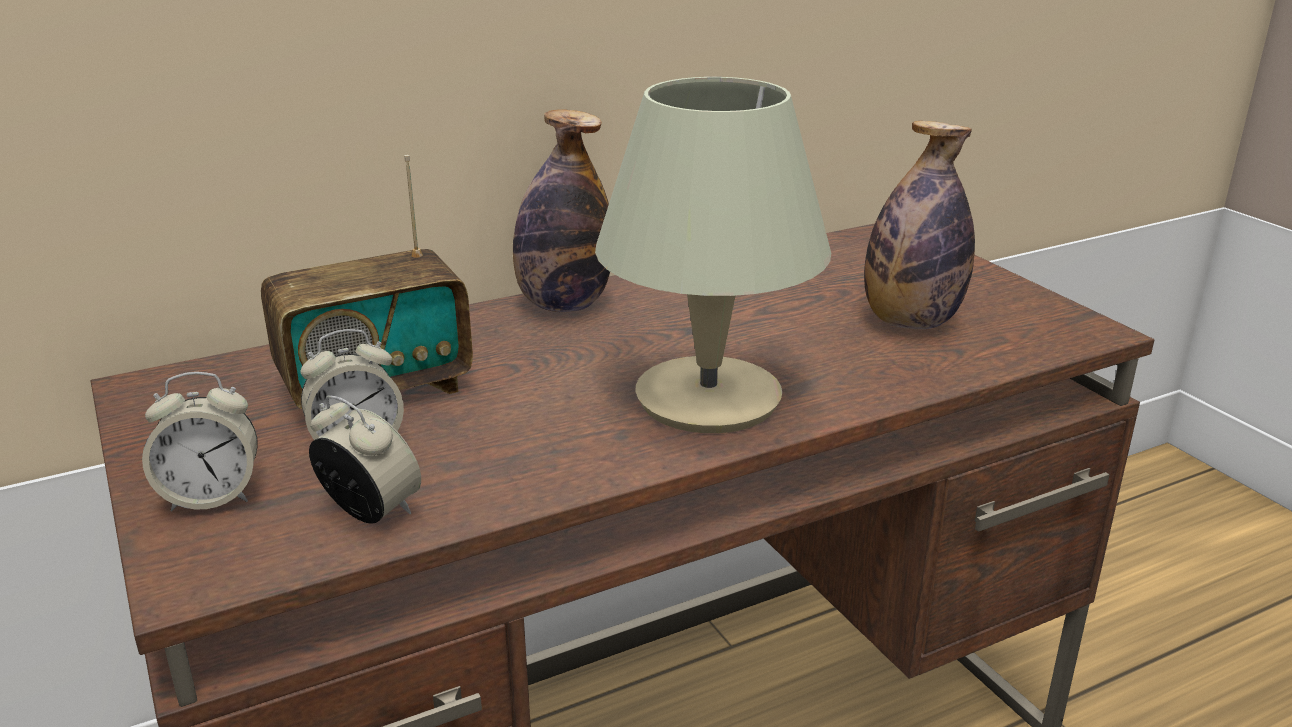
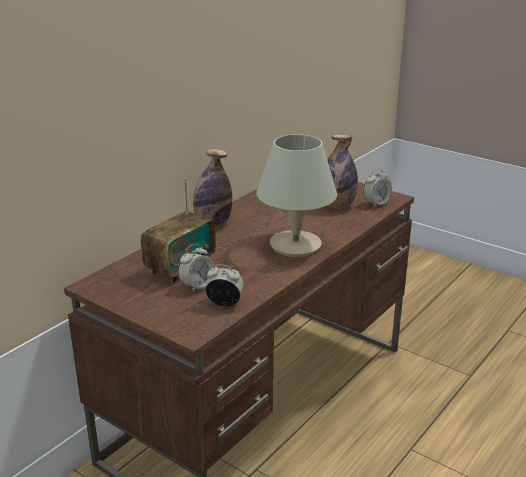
camera: 25 degrees left, 0 degrees up
(211, 496) = (167, 311): alarm clock -> alarm clock (376, 203)

